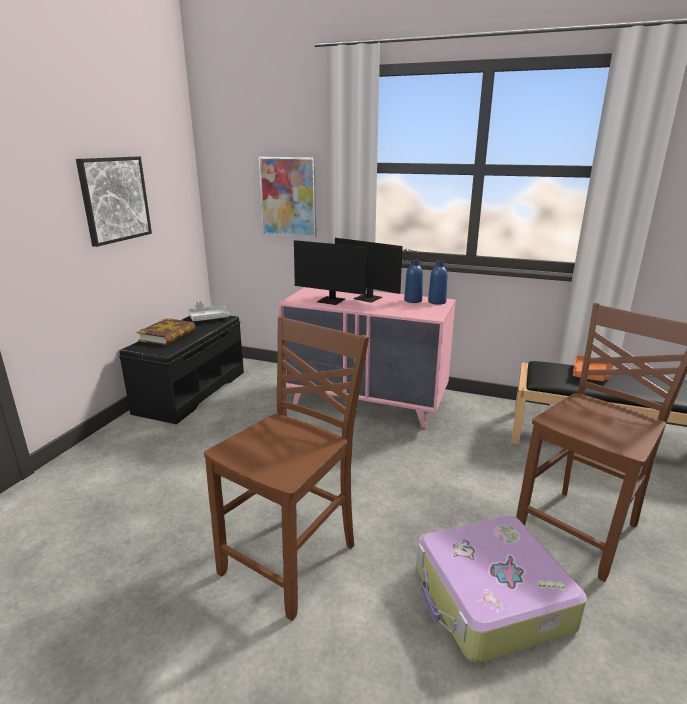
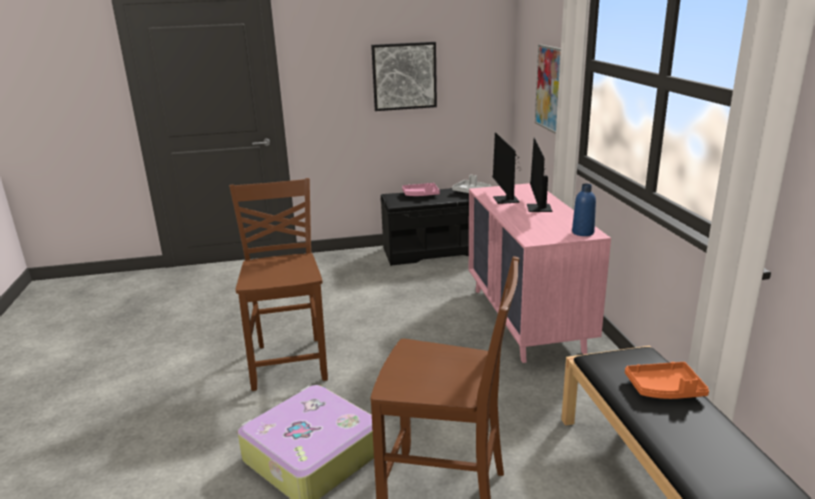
camera: 60 degrees right, 0 degrees up
(168, 336) = (421, 195): book -> pink tray
(293, 559) = (290, 361): brown chair -> brown chair turned 105 degrees counterclockwise
(413, 300) = (567, 223): blue bottle -> none

